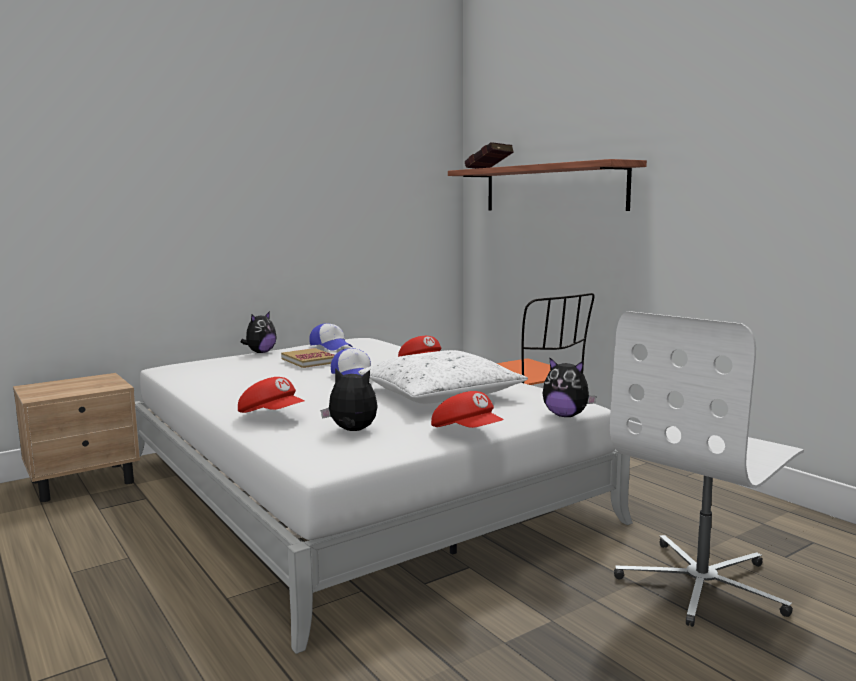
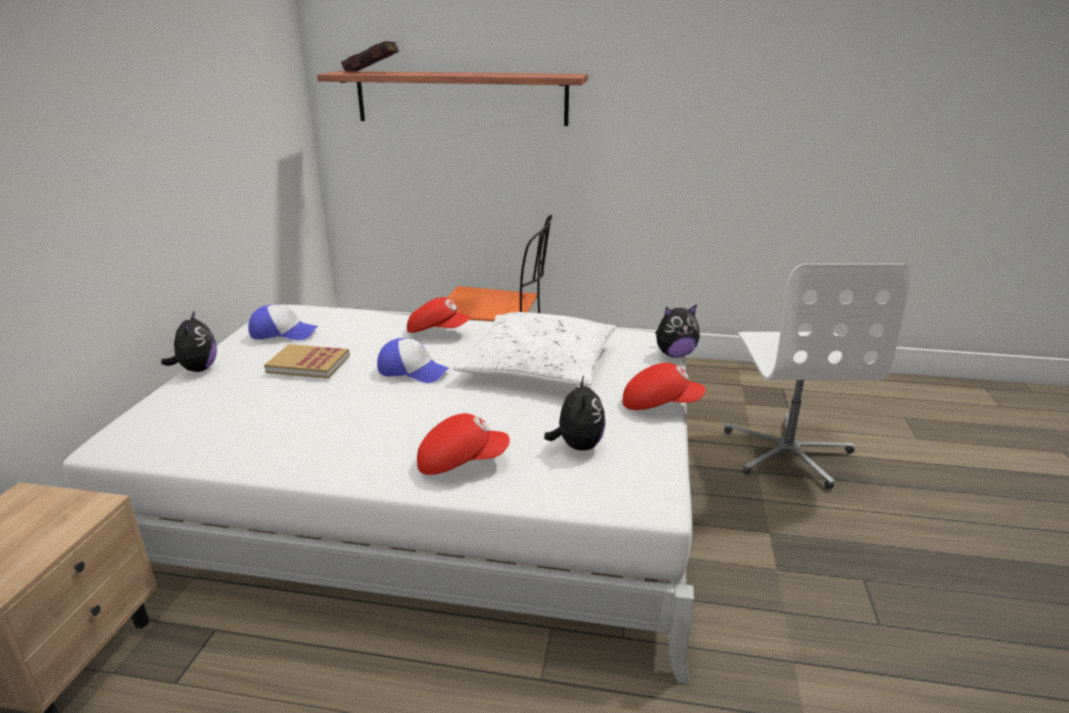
camera: 45 degrees left, 15 degrees up
(352, 431) = (577, 446): plush toy -> plush toy turned 120 degrees clockwise

